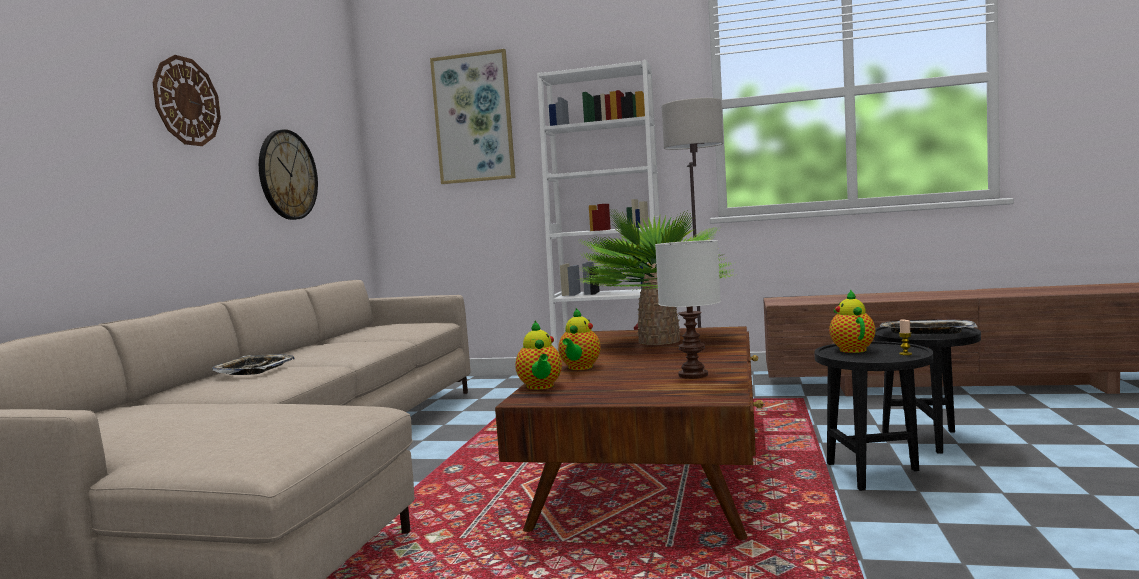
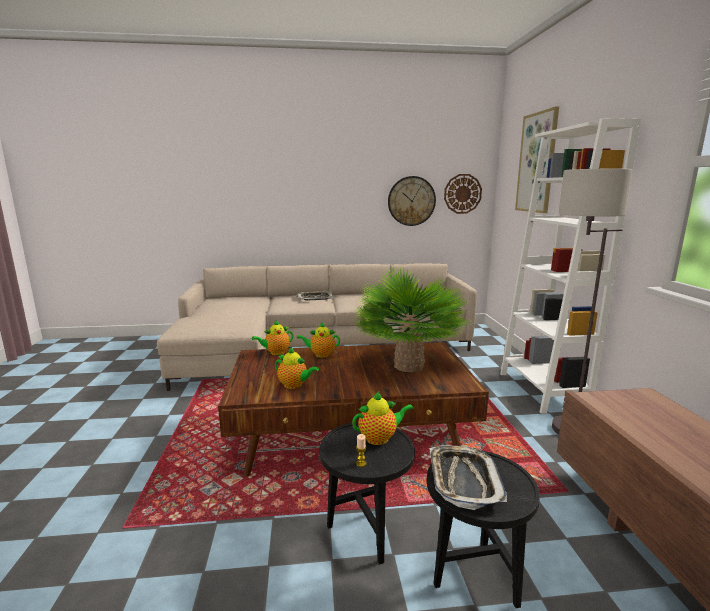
camera: 70 degrees right, 10 degrees up
(186, 101) = (342, 169): wall clock -> wall clock (462, 194)
(693, 375) = (294, 385): white table lamp -> teapot

